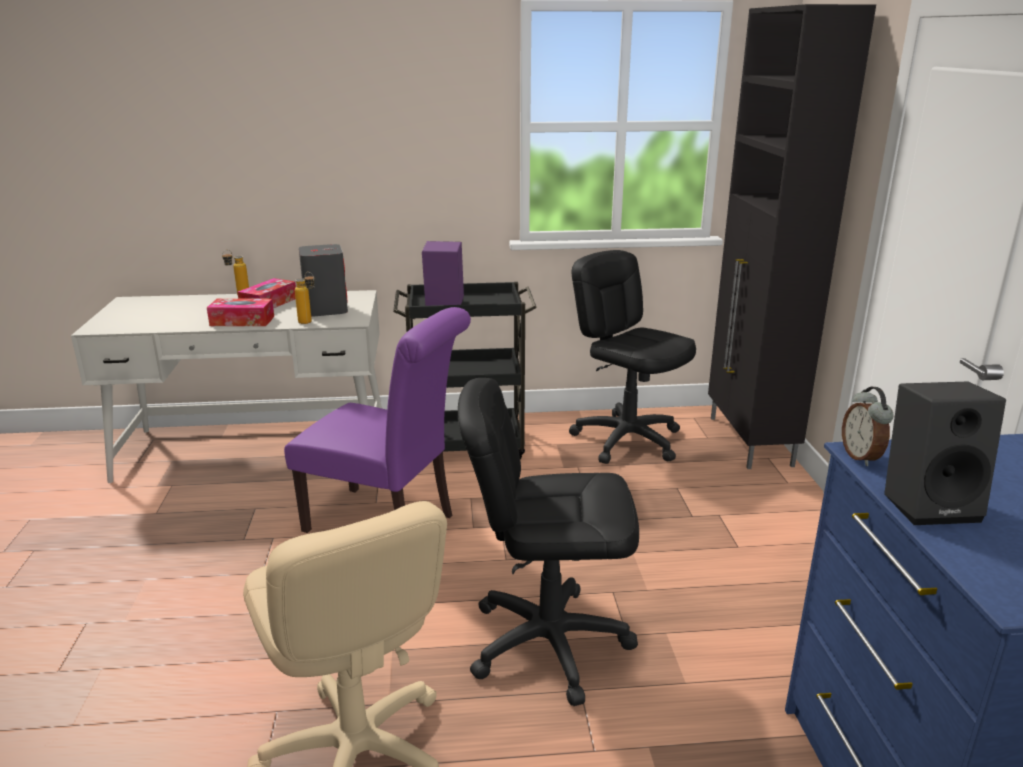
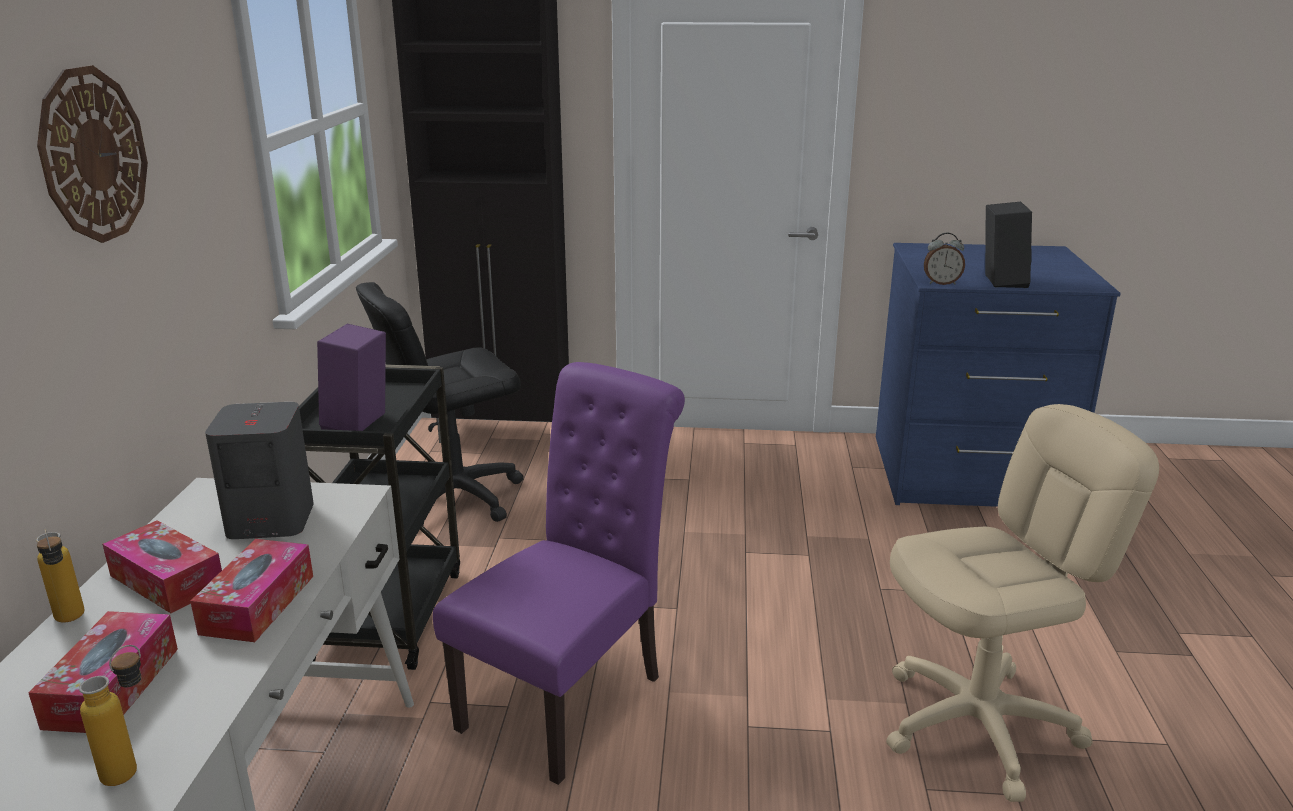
camera: 80 degrees left, 0 degrees up
(185, 311) = (112, 687): none -> tissue box
(309, 323) = (332, 534): bottle -> bottle (133, 767)
(341, 103) = (93, 155): none -> wall clock
(548, 642) = (817, 597): black office chair -> none

